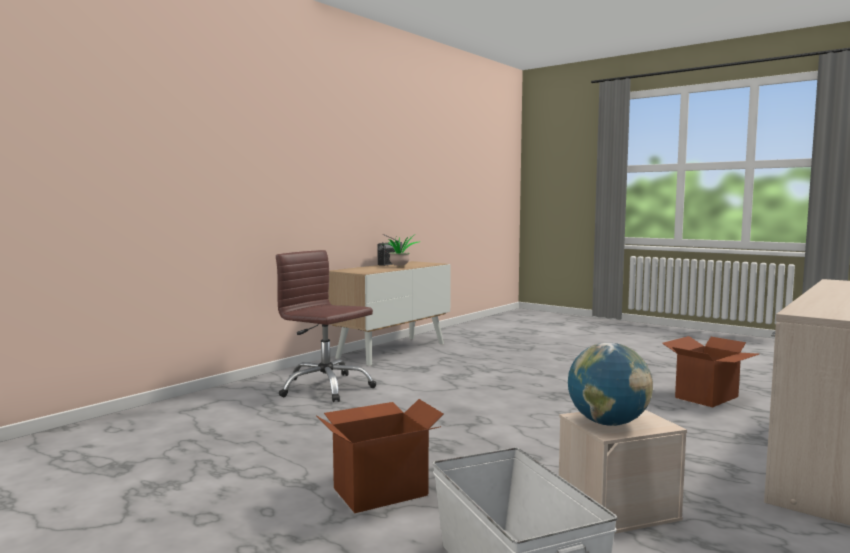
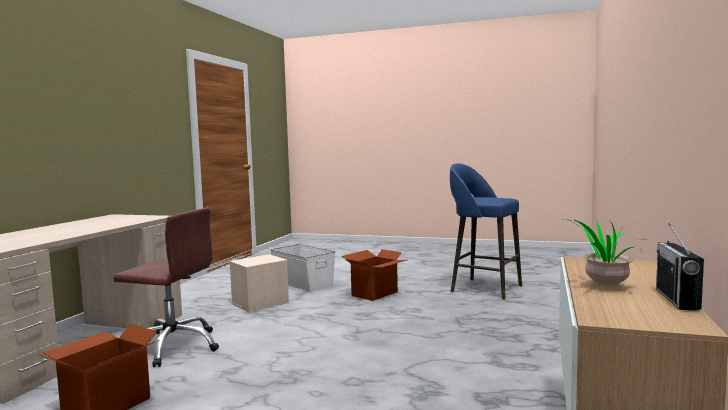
camera: 160 degrees right, 0 degrees up
(182, 467) = (484, 288): none -> blue stool
(325, 388) = (531, 346): brown office chair -> brown office chair (172, 346)
(608, 423) = (265, 258): globe -> none

